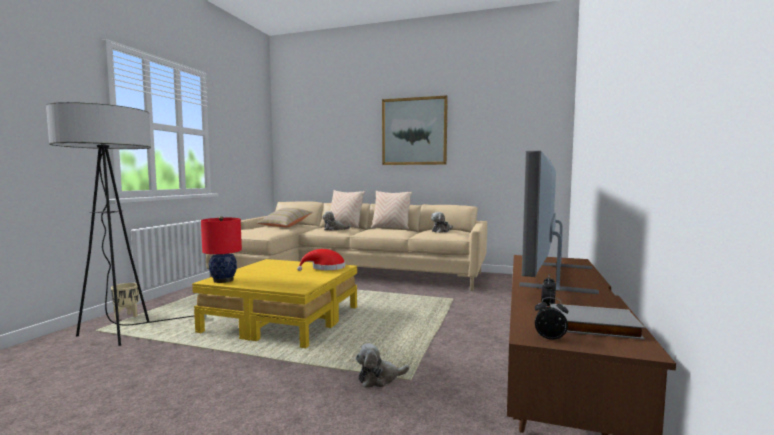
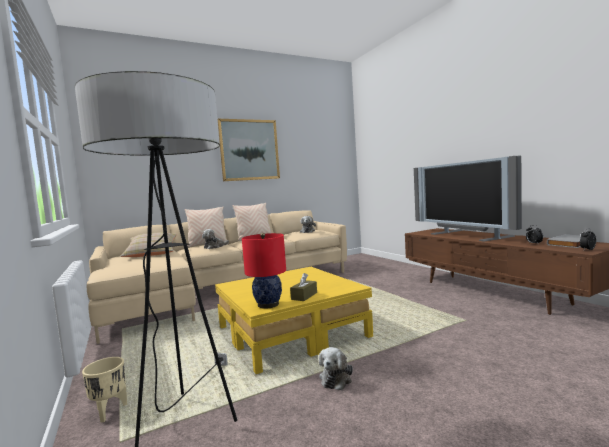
camera: 45 degrees left, 0 degrees up
(255, 283) = (304, 296): none -> brown tissue box
(325, 268) = (301, 273): red hat -> none
(379, 378) = (454, 327): plush toy -> plush toy (336, 378)

